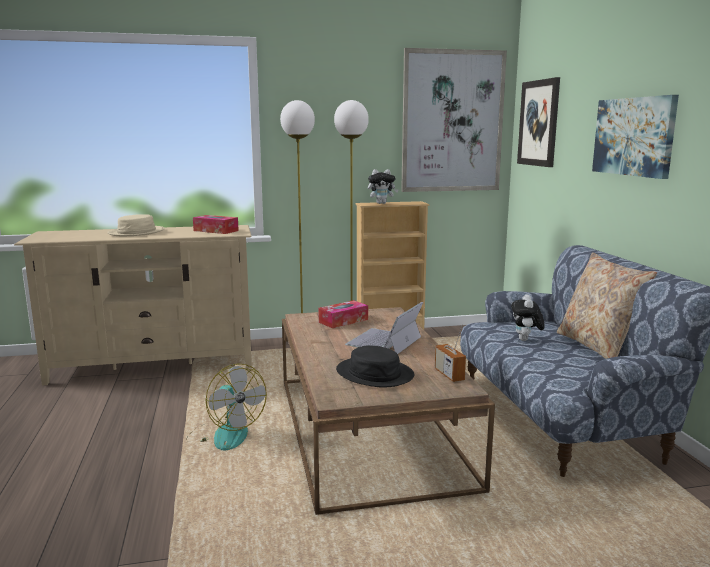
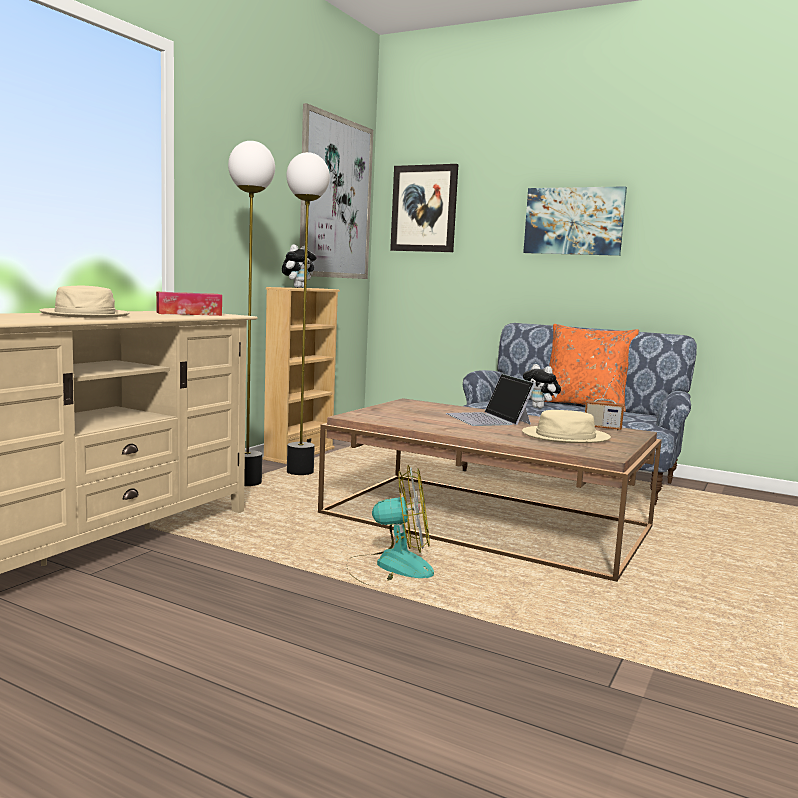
camera: 50 degrees left, 5 degrees down
(343, 321) = (402, 413): tissue box -> none
(375, 373) = (565, 436): black hat -> beige hat
(598, 346) = (584, 404): beige pillow -> orange pillow

